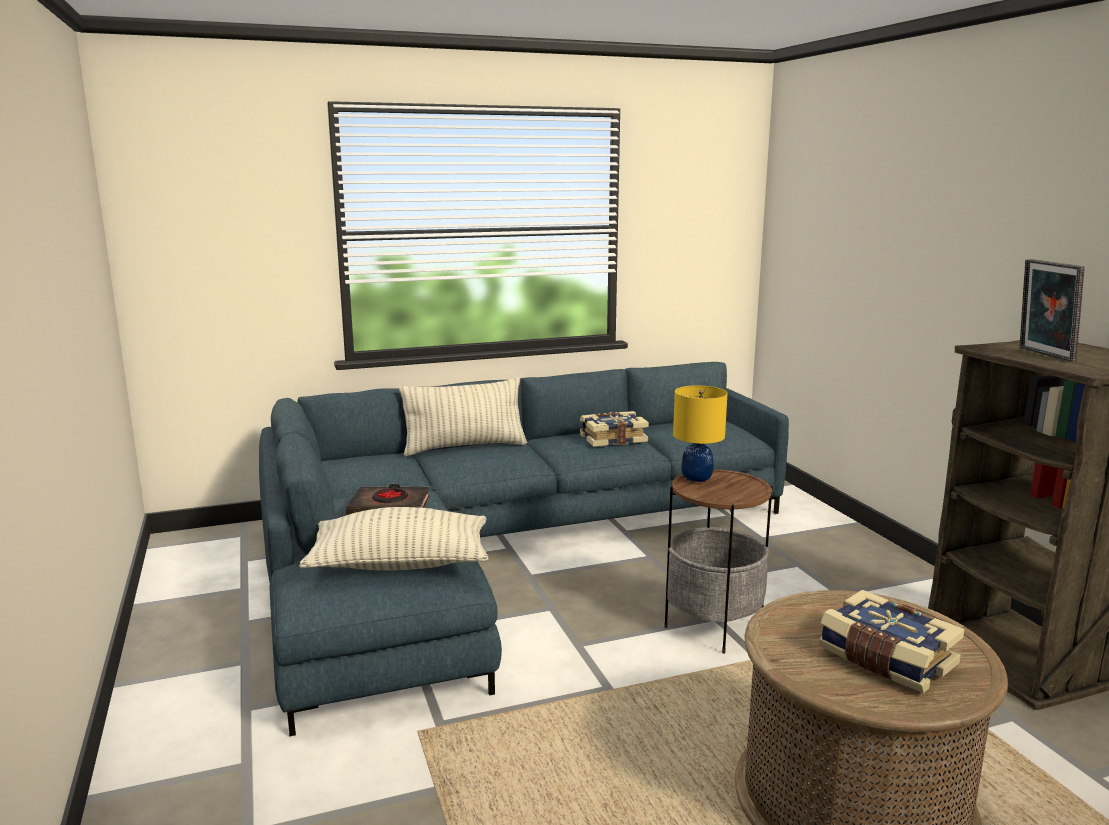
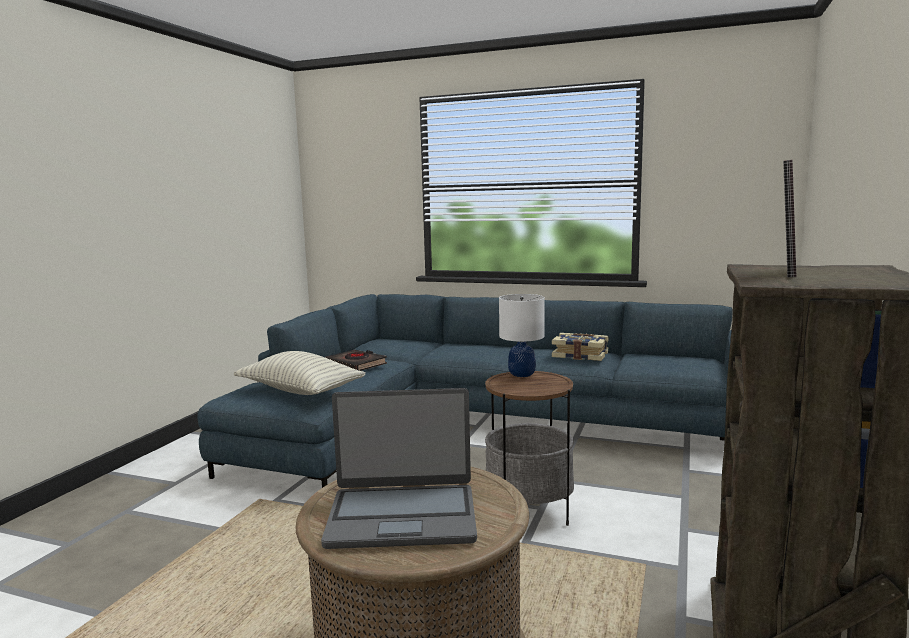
camera: 40 degrees right, 5 degrees down
(465, 447) = (473, 344): pillow -> none
(696, 479) = (521, 375): yellow table lamp -> white table lamp
(885, 659) = (402, 516): book -> laptop

